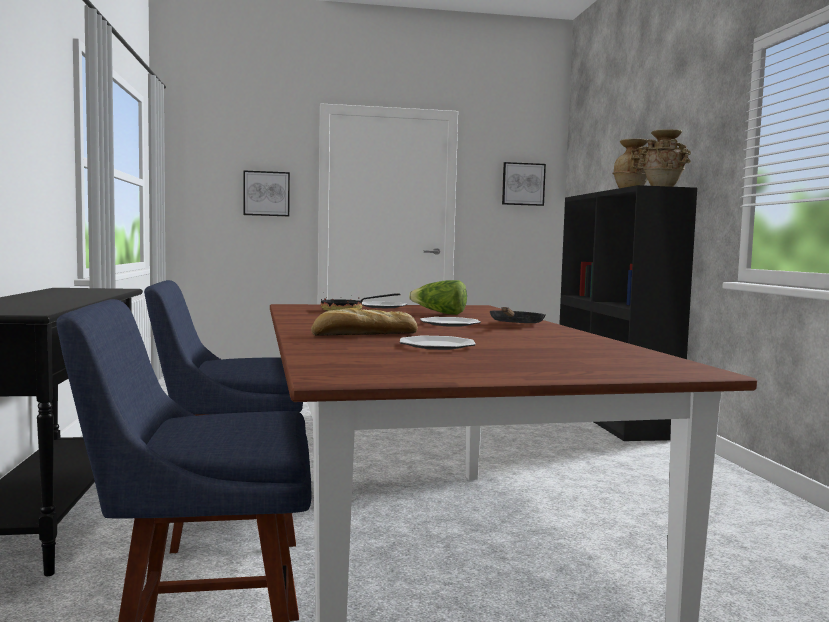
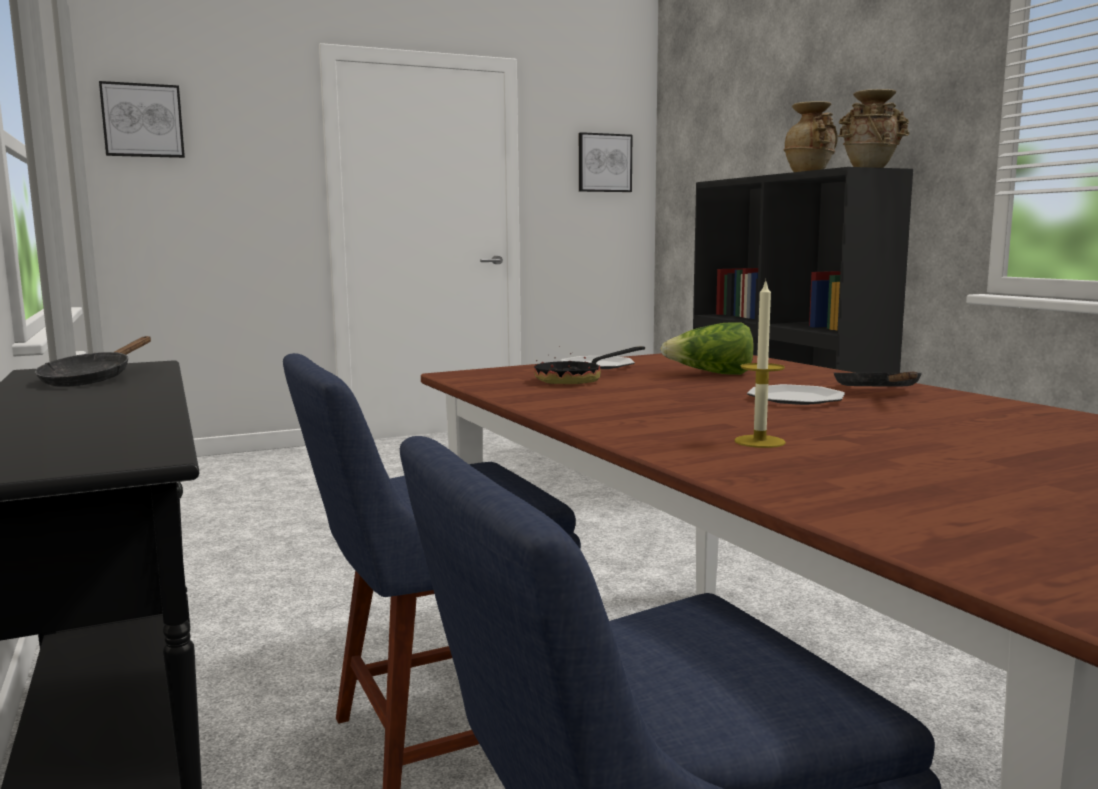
camera: 15 degrees left, 5 degrees up
(78, 292) = (92, 379): none -> black frying pan
(266, 193) = (247, 182): picture -> picture (142, 120)
(363, 335) = (759, 441): bread -> candle
(437, 346) = (938, 459): plate -> none

